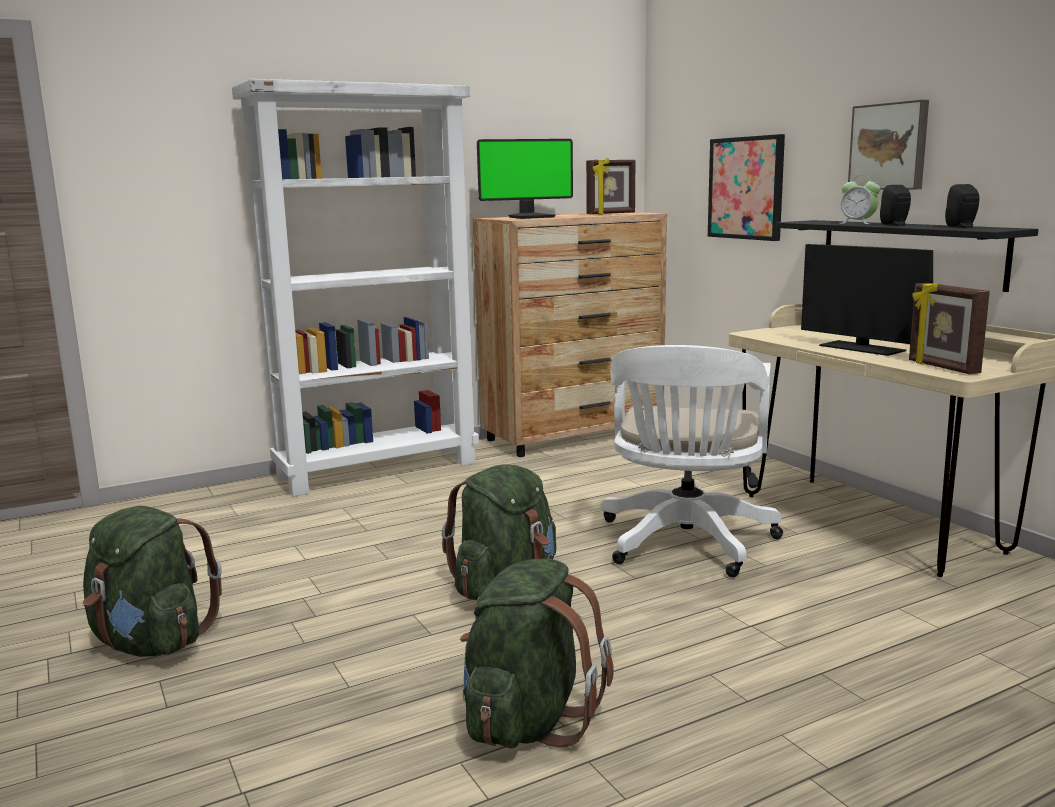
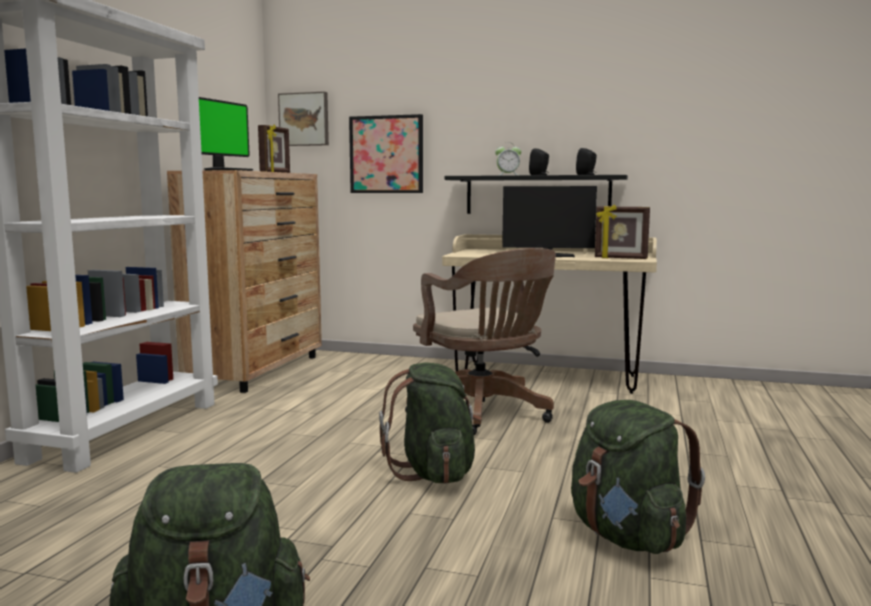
camera: 45 degrees left, 5 degrees down
(685, 544) = (484, 414): white office chair -> brown office chair
(889, 146) = (516, 125): picture -> picture (304, 119)

